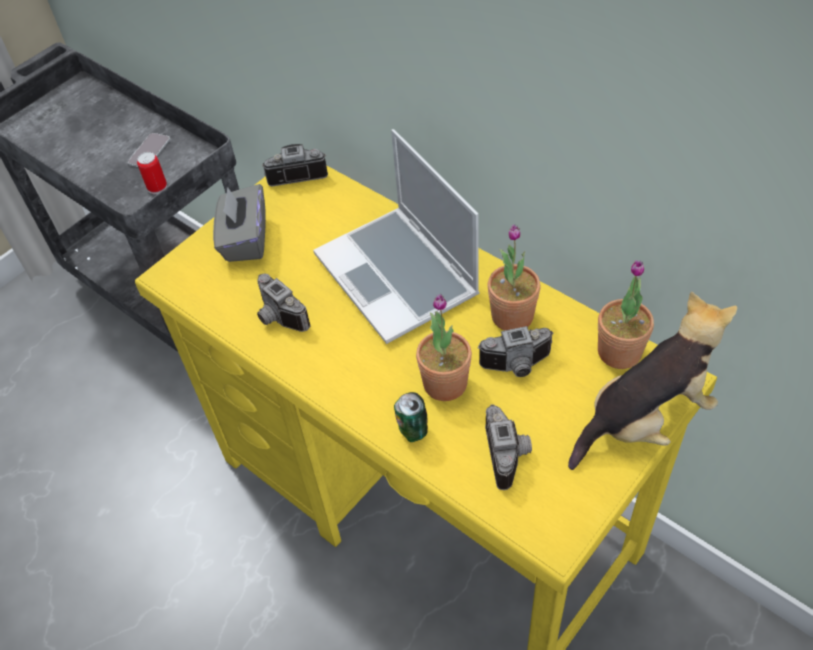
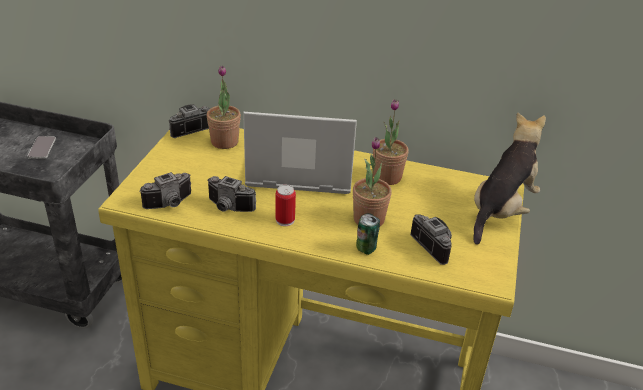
camera: 30 degrees left, 15 degrees down
(157, 187) = (61, 168): can -> can (285, 220)
(245, 240) = (174, 170): grey tissue box -> none
(399, 276) = (299, 170): laptop -> laptop turned 150 degrees clockwise
(517, 366) = (408, 201): camera -> camera (170, 204)
(619, 352) = (463, 182): potted plant -> potted plant (224, 142)

